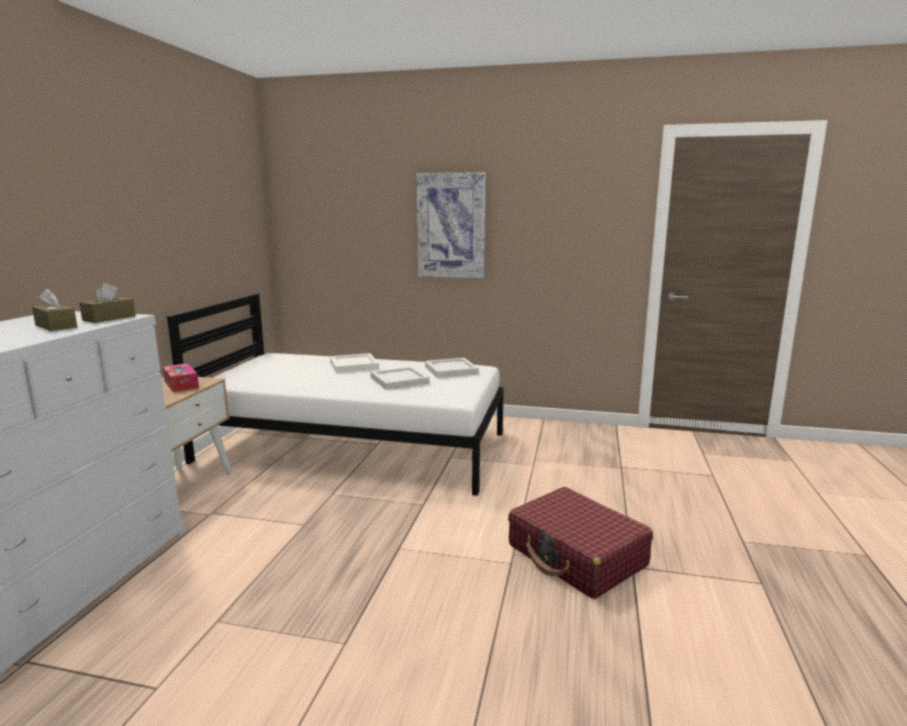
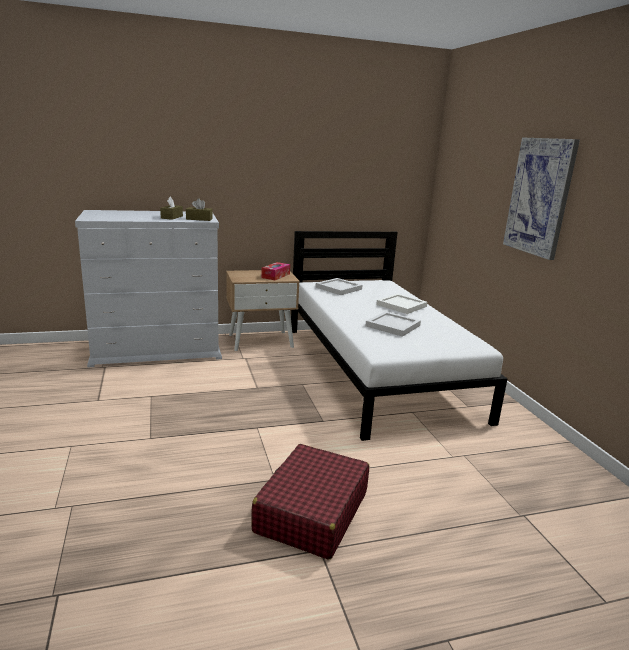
camera: 60 degrees right, 5 degrees up
(451, 370) = (451, 337): white tray -> white tray (339, 288)

